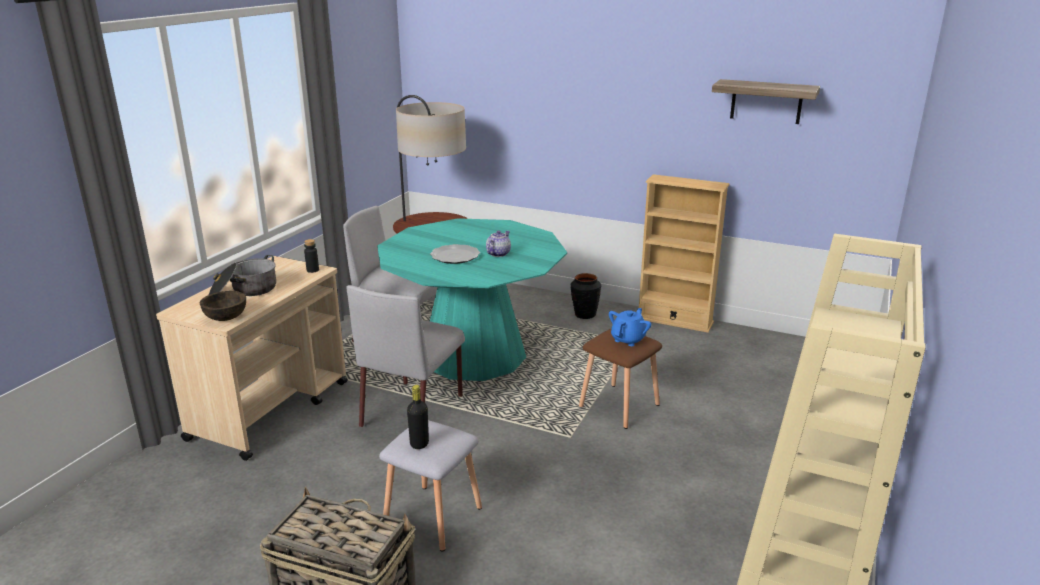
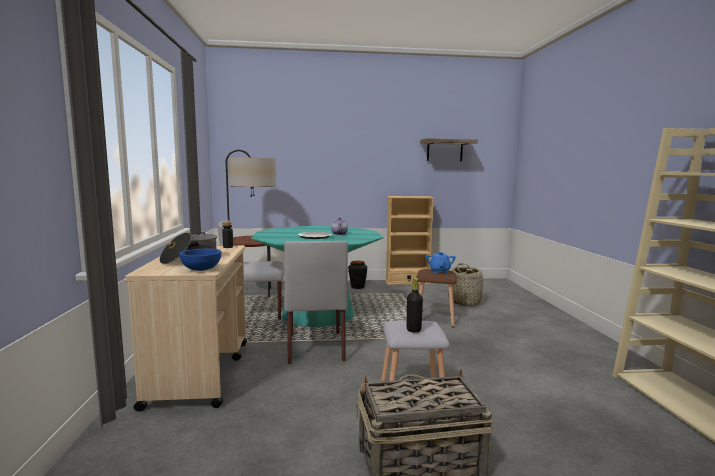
camera: 30 degrees left, 15 degrees down
(226, 317) = (201, 269): brown bowl -> blue bowl
(711, 385) = (464, 302): none -> basket

